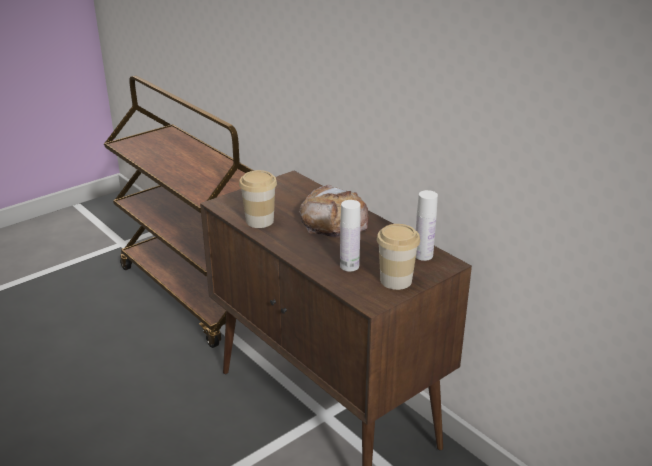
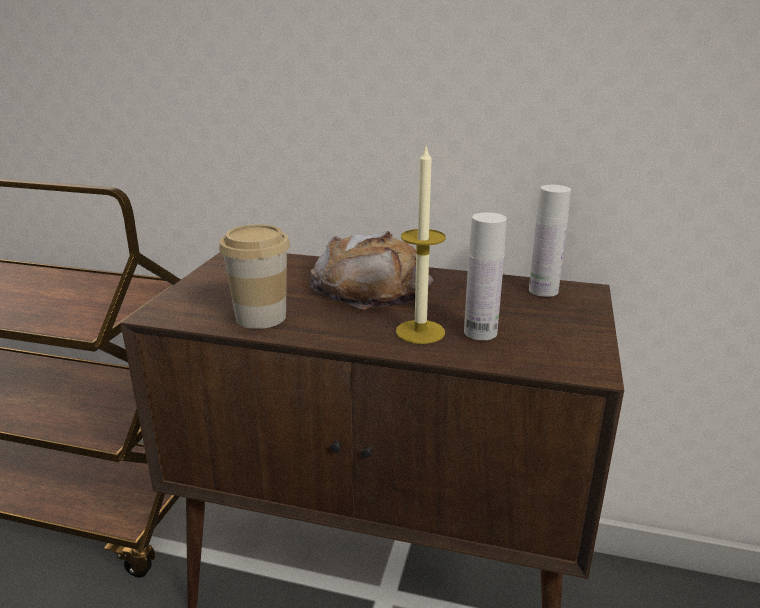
camera: 35 degrees left, 5 degrees down
(321, 255) = (420, 332): none -> candle
(396, 280) = (566, 329): cup -> none

